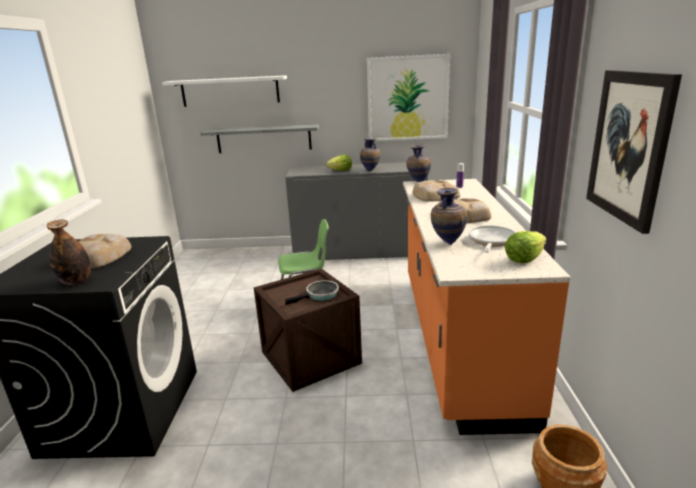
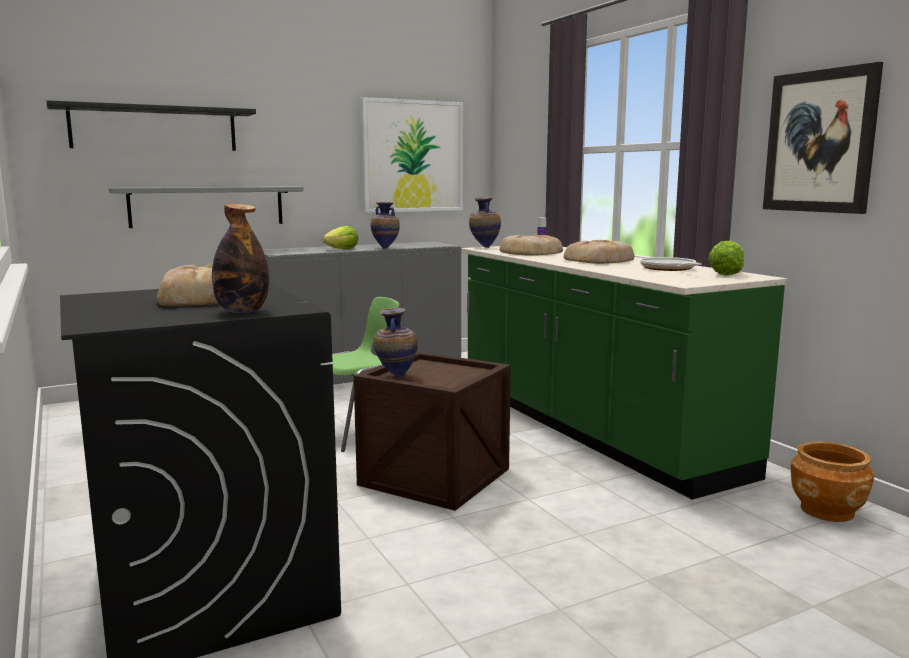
camera: 30 degrees left, 10 degrees down
(230, 91) = (154, 128): white shelf -> black shelf
(320, 295) = (455, 373): frying pan -> none
(447, 243) = (630, 272): vase -> vase (395, 377)
(457, 338) = (589, 429): orange counter -> green counter

